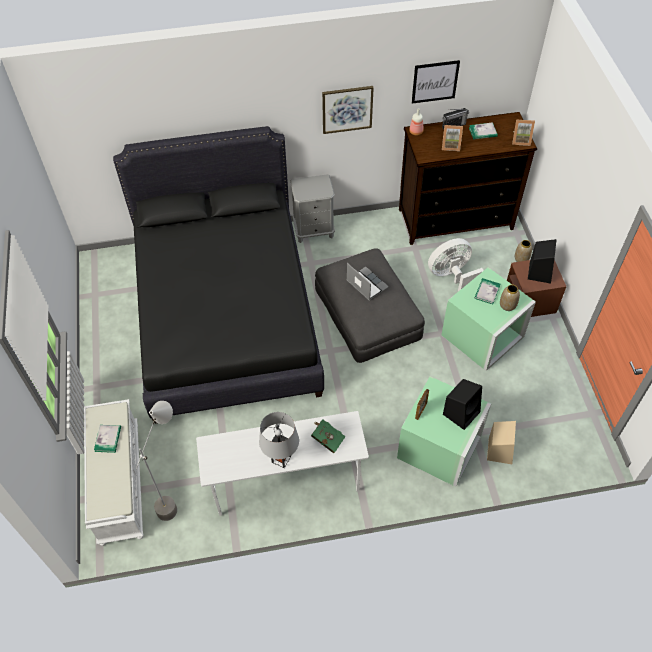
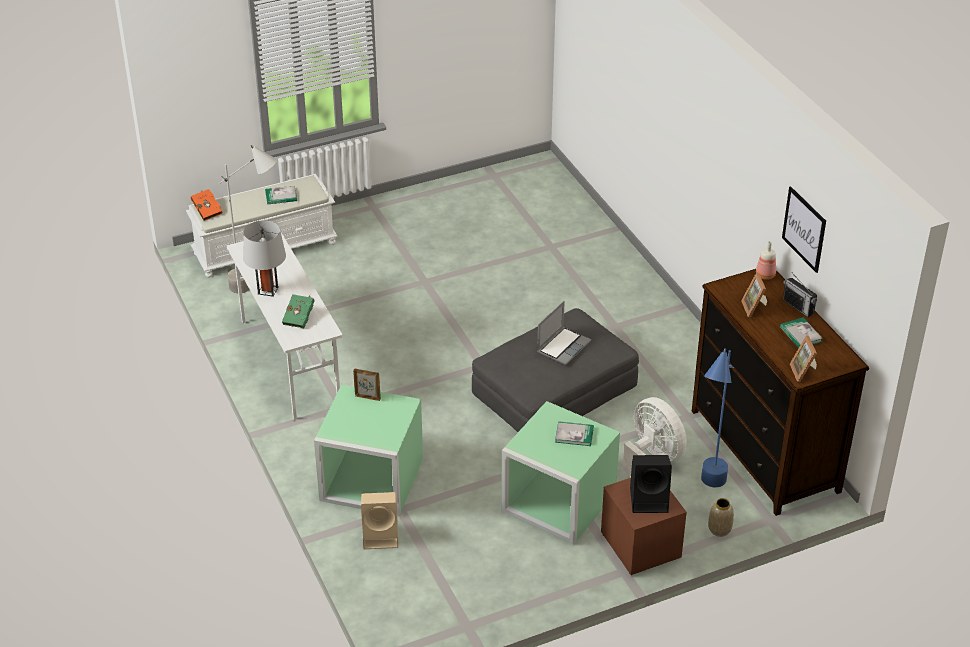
camera: 75 degrees right, 15 degrees down
(102, 507) = (207, 210): none -> orange book
(225, 315) = (503, 274): black bed -> none
(314, 230) = (673, 319): grey nightstand -> none
(347, 109) = (735, 187): picture -> none
(461, 412) = (376, 431): black speaker -> none
(488, 256) = (708, 492): none -> blue floor lamp
(507, 305) = (558, 456): vase -> none

